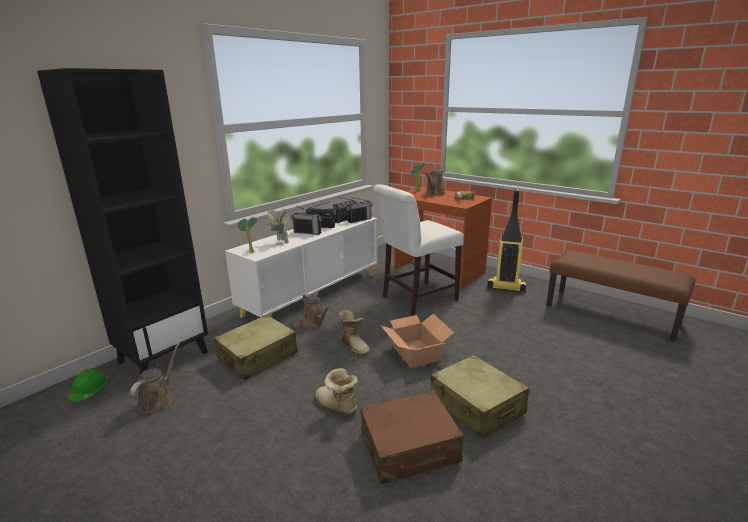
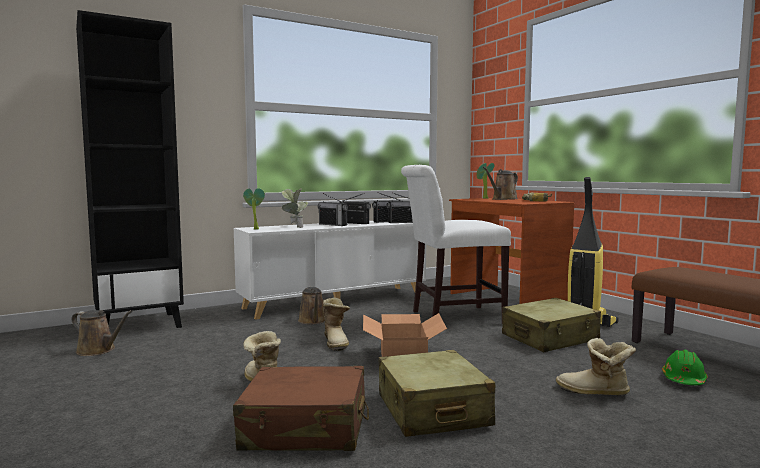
camera: 20 degrees right, 15 degrees down
(90, 391) = (52, 336): green hard hat -> green hard hat (683, 380)
(158, 400) = (98, 350): brown watering can -> brown watering can turned 75 degrees clockwise
(258, 356) = (225, 336): beige suitcase -> beige suitcase (550, 338)
(557, 363) = (594, 393): none -> boot

